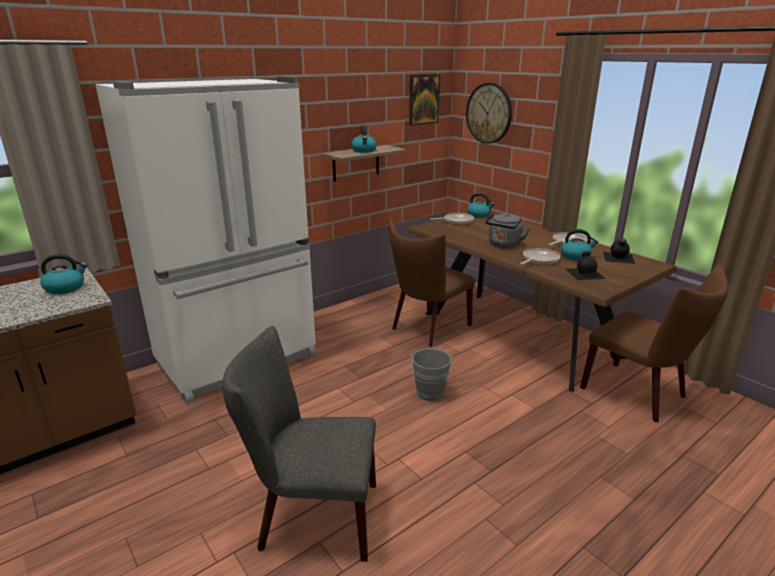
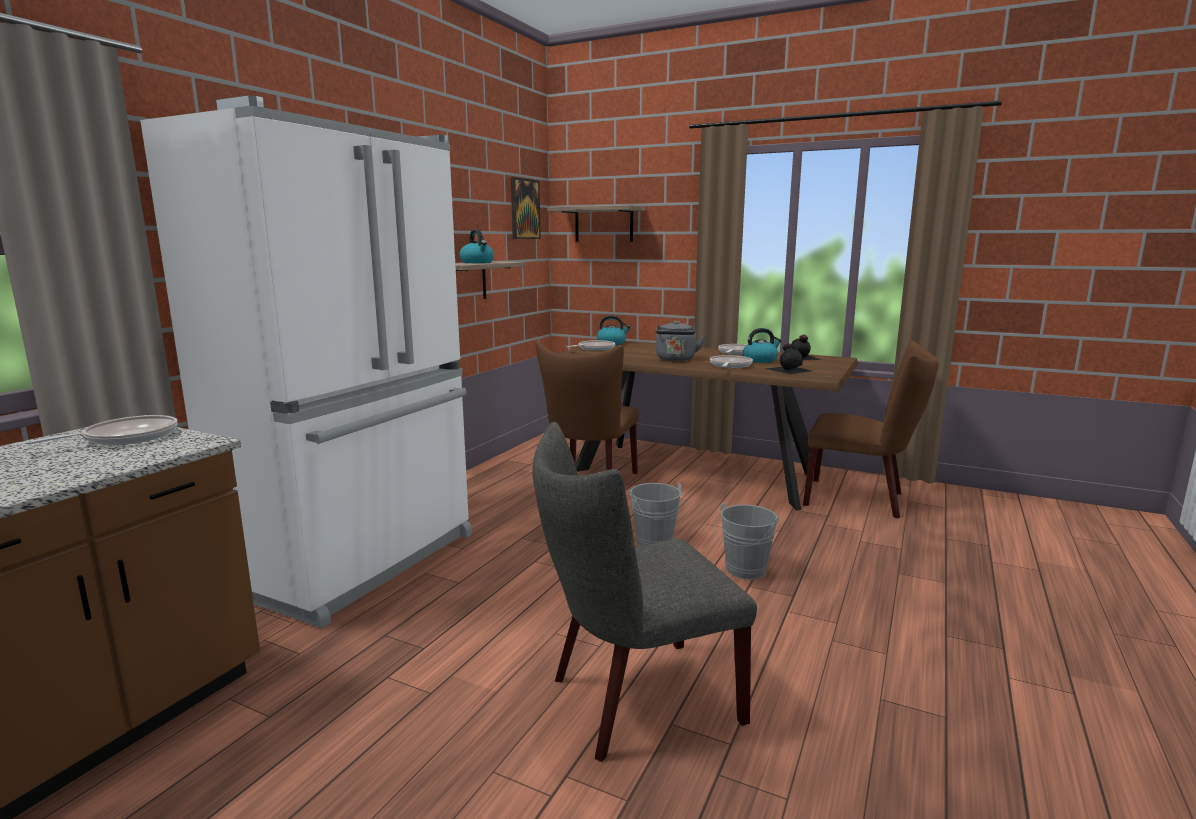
camera: 25 degrees left, 10 degrees down
(66, 288) = (126, 438): kettle -> frying pan
(472, 437) = (743, 571): none -> grey bucket
(489, 113) = (604, 224): wall clock -> shelf

